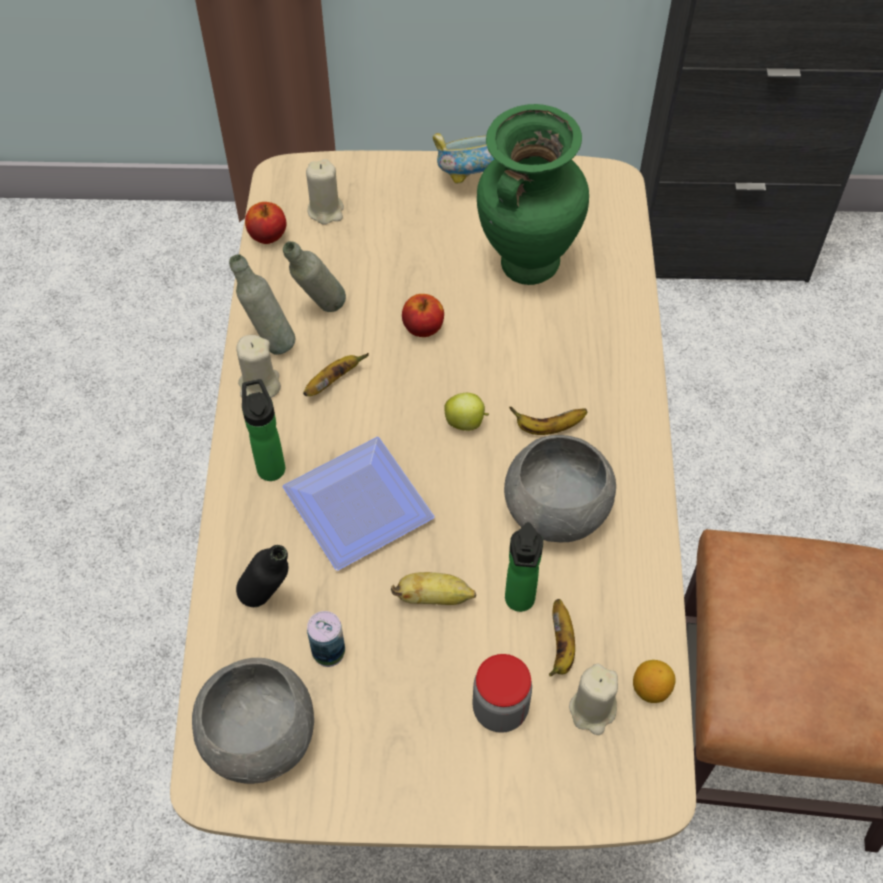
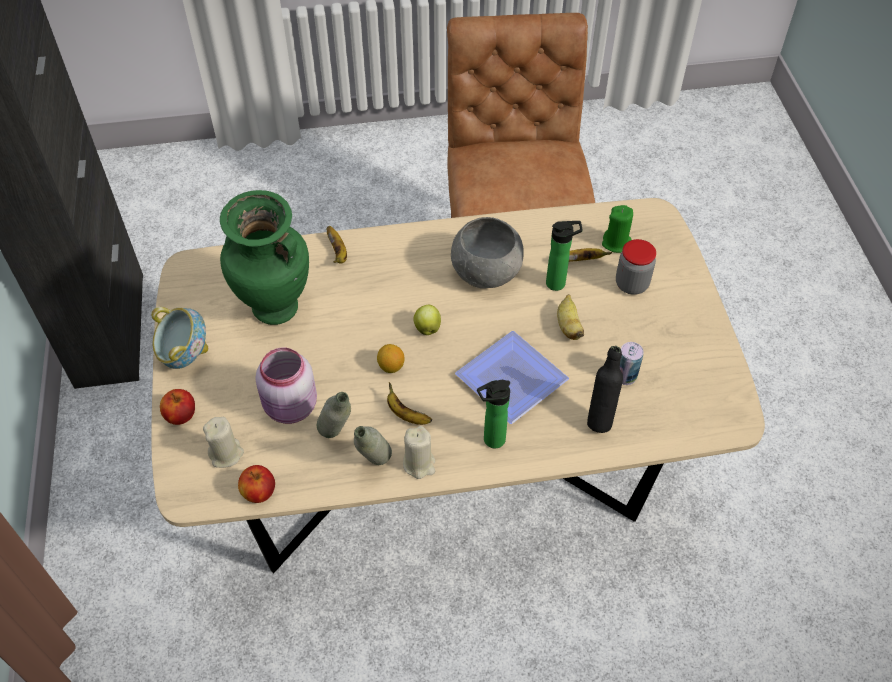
camera: 100 degrees left, 5 degrees down
(260, 735) = (695, 402): grey bowl -> none
(372, 269) = (290, 408): none -> pink jar
(423, 328) = (346, 365): apple -> apple (181, 416)
(548, 427) = (422, 282): banana -> banana (338, 252)
(592, 710) = (616, 243): beige candle -> green candle
(651, 688) = (594, 219): lemon -> lemon (391, 366)

